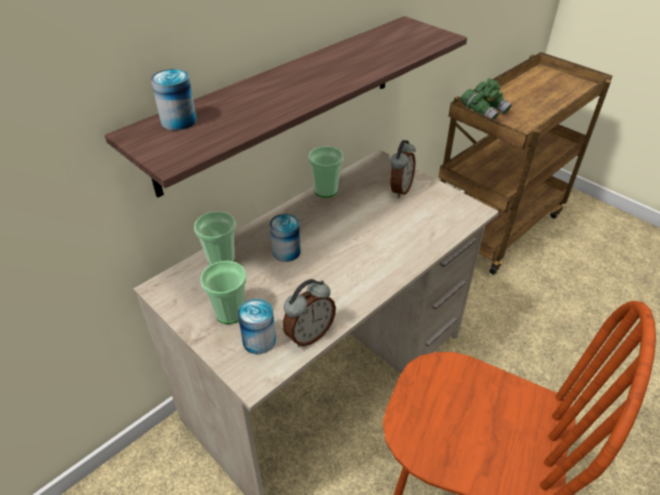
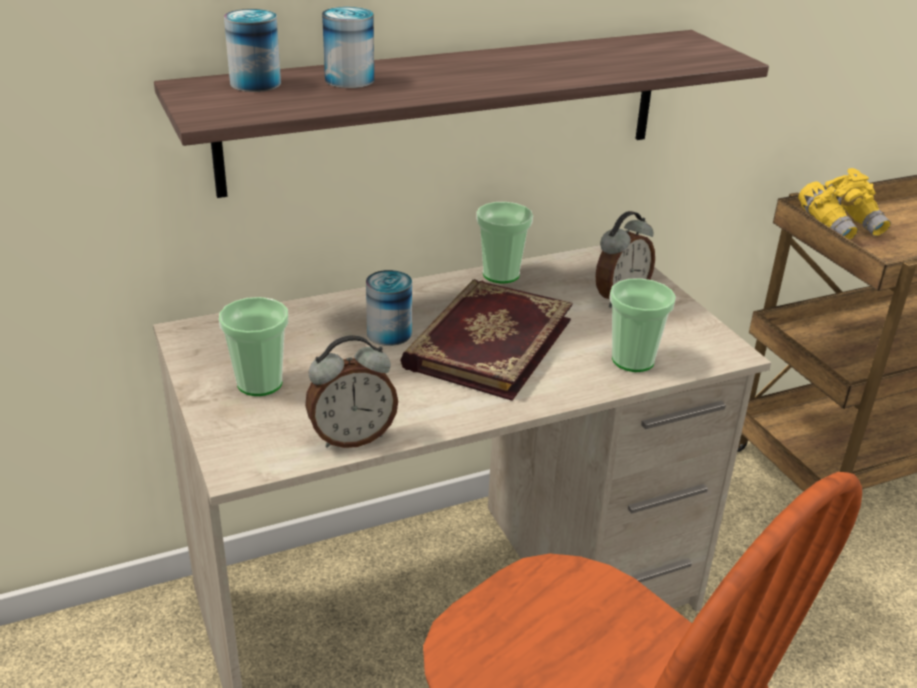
camera: 20 degrees right, 10 degrees down
(221, 260) = (290, 321): cup -> cup (633, 360)
(259, 340) = (277, 425): can -> can (349, 80)
(346, 242) = (486, 342): none -> book
(484, 111) = (840, 226): green binoculars -> yellow binoculars

